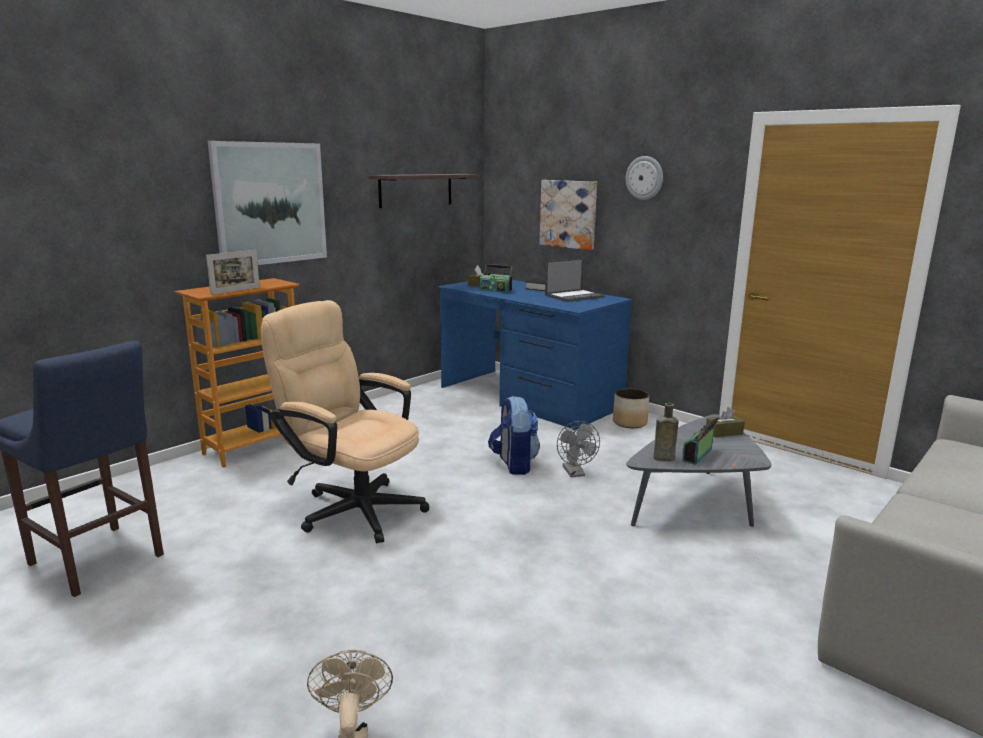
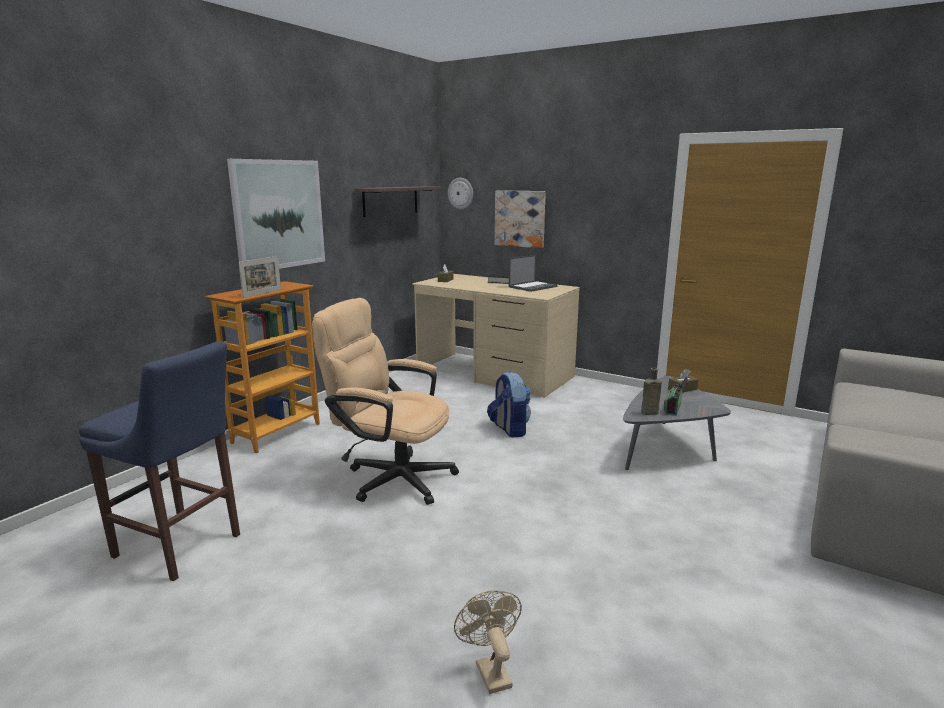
camera: 10 degrees left, 0 degrees up
(496, 290) = (464, 285): radio -> none
(528, 397) = (494, 373): blue desk -> beige desk
(575, 473) = (562, 432): grey fan -> none
(630, 423) = (585, 388): planter -> none
(644, 178) = (587, 187): wall clock -> wall clock (461, 193)

